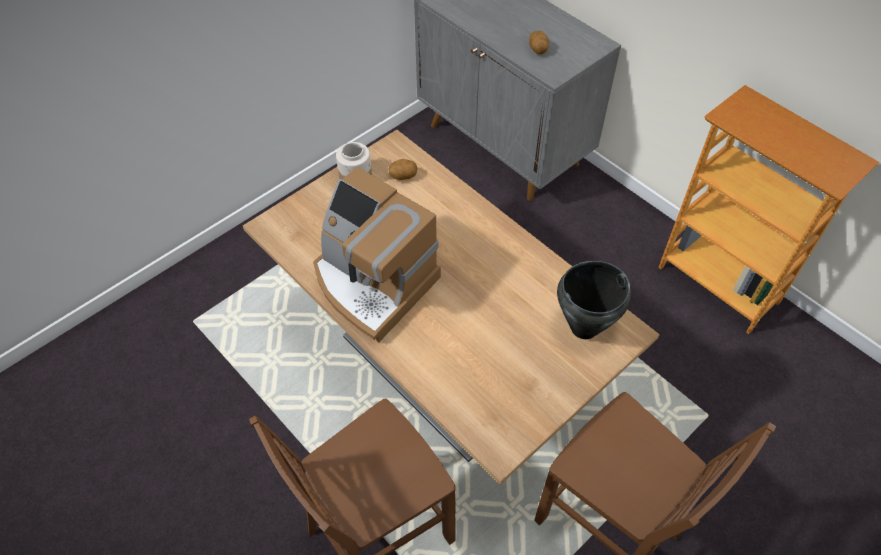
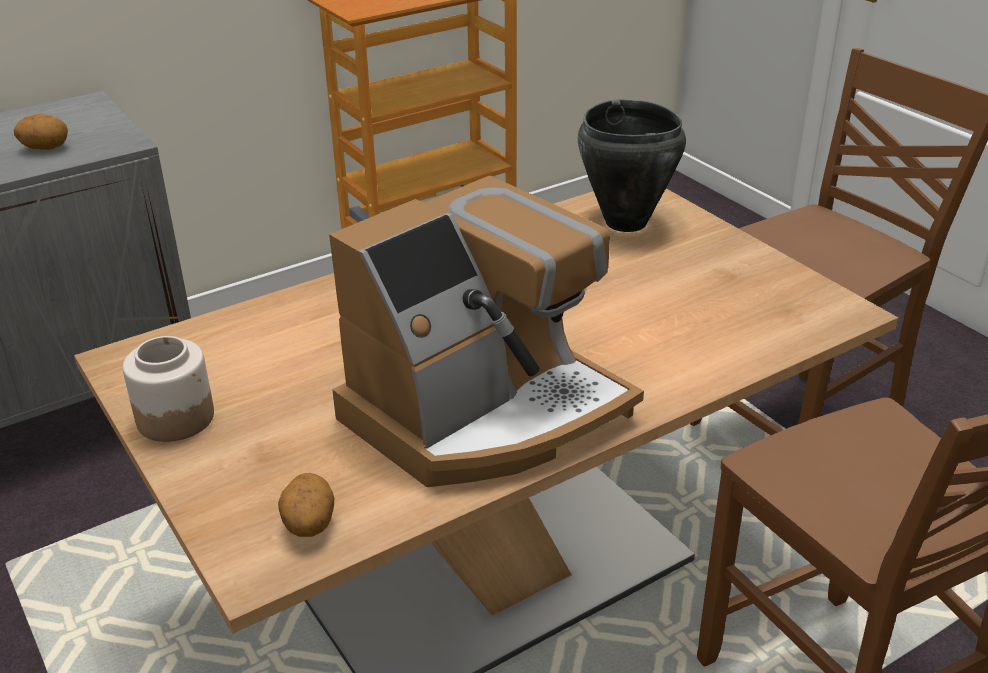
camera: 80 degrees left, 20 degrees down
(403, 176) = (219, 356): potato -> potato (308, 525)

